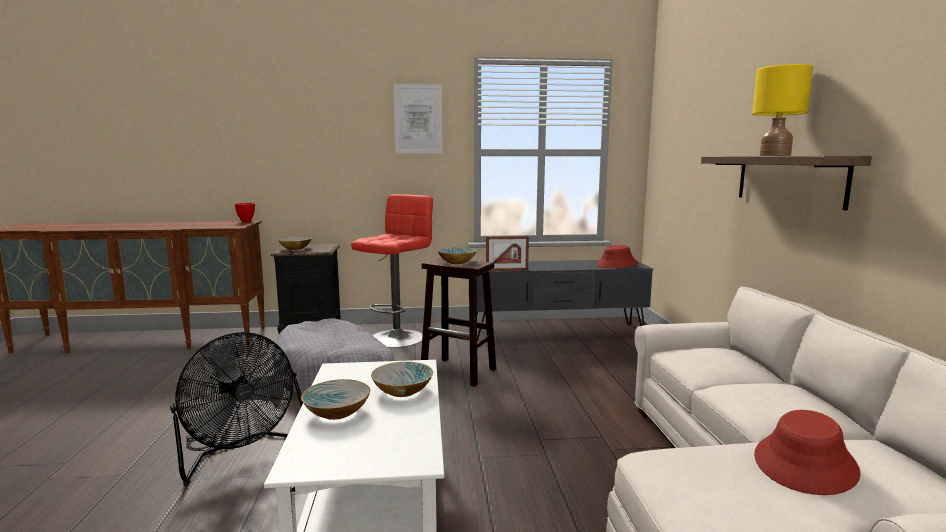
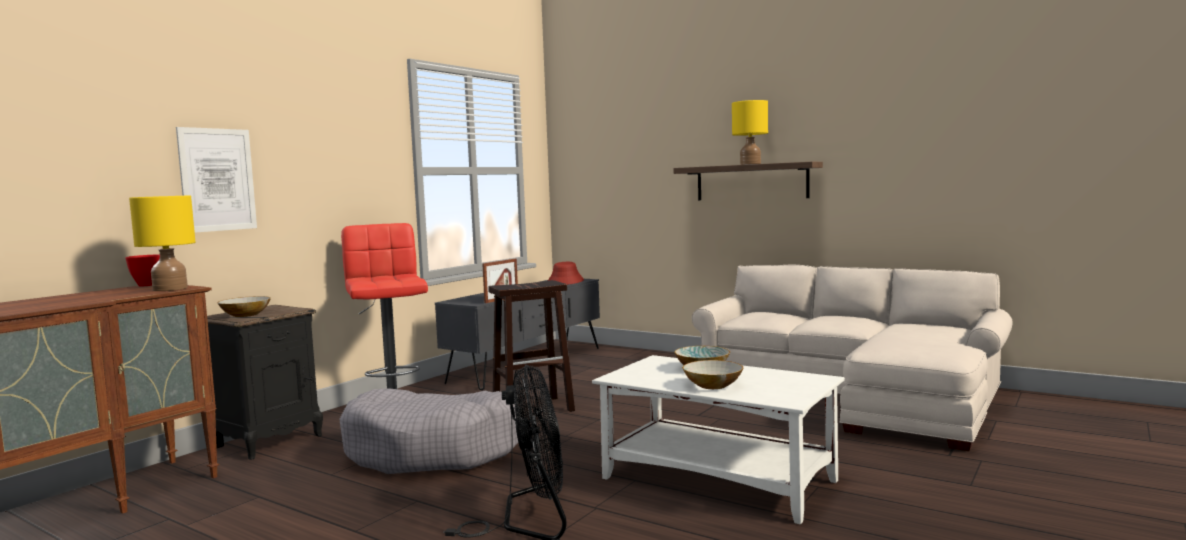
camera: 50 degrees left, 5 degrees down
(228, 226) = (170, 289): none -> yellow table lamp
(418, 119) = (358, 129): picture -> picture (217, 179)
(457, 262) = (526, 285): bowl -> none
(805, 464) = (909, 333): red hat -> none

